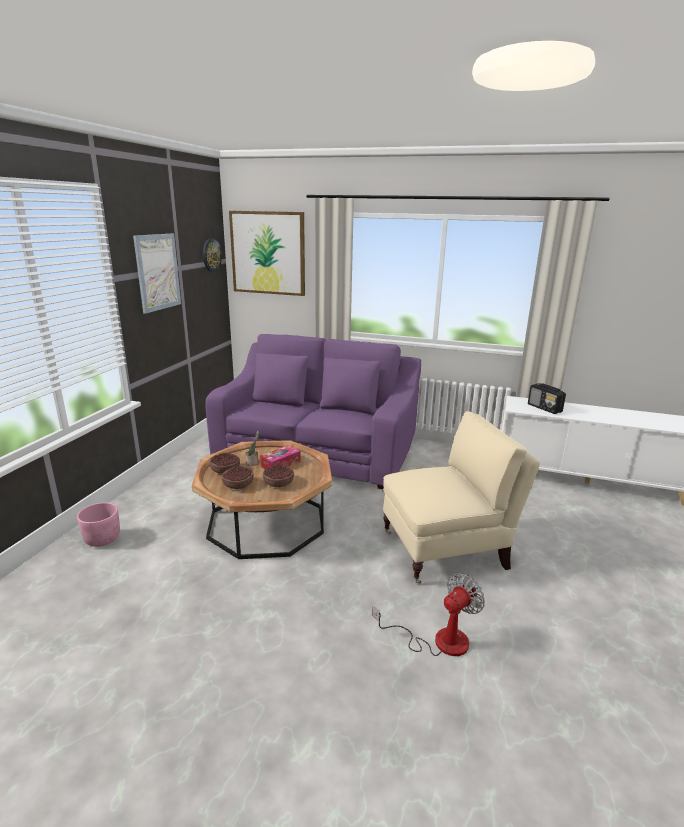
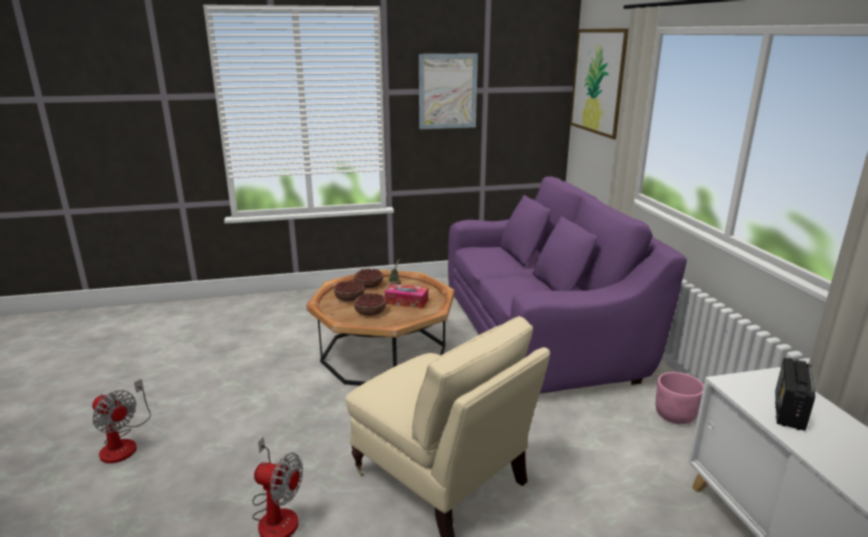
camera: 60 degrees right, 0 degrees up
(103, 539) = (301, 303): pink planter -> pink planter (675, 415)
(211, 255) = (543, 80): wall clock -> none
(246, 744) = (123, 443): none -> fan

